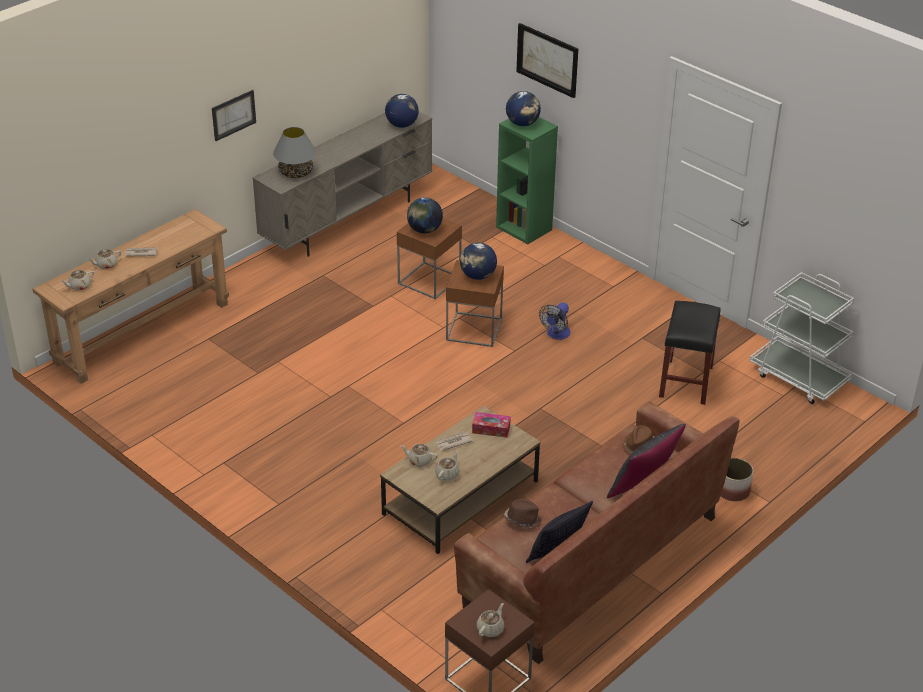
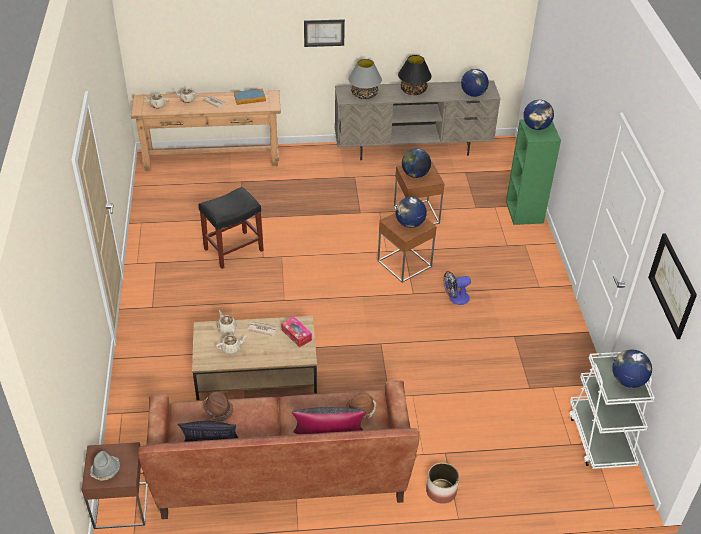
camera: 40 degrees right, 5 degrees up
(175, 231) = (249, 98): none -> book
(339, 147) = (413, 90): none -> black table lamp
(490, 629) = (105, 470): beige teapot -> grey hat
(547, 60) = (570, 82): picture -> picture (673, 285)
(686, 382) = (506, 388): black stool -> black stool (233, 250)
(819, 298) = (627, 380): none -> globe

